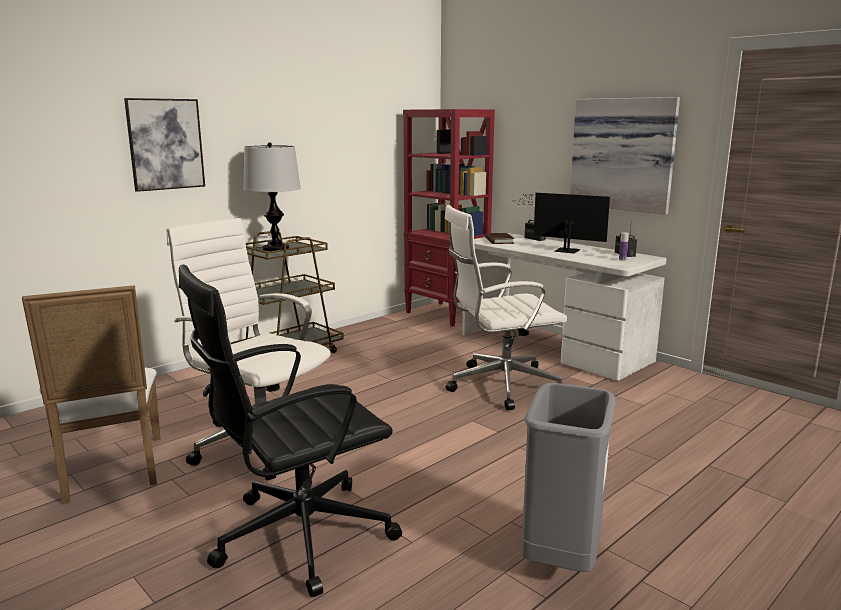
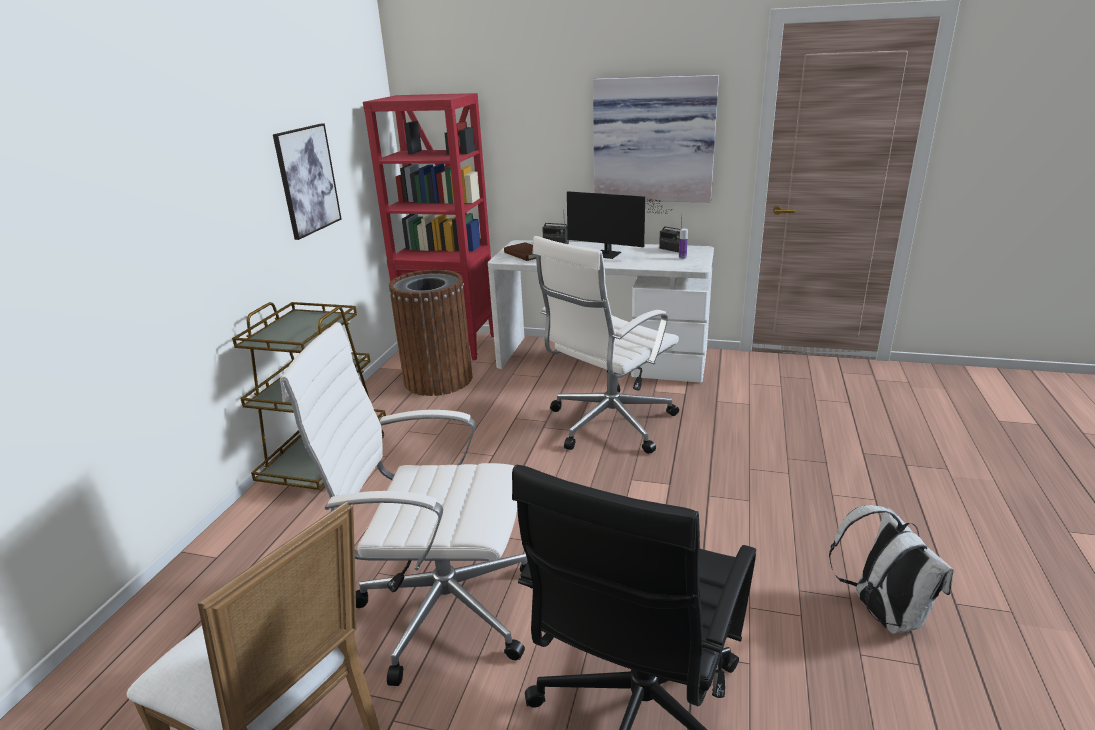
camera: 30 degrees left, 10 degrees up
(165, 144) = (102, 215): picture -> picture (307, 180)
(276, 248) = (286, 330): table lamp -> none
(411, 331) = (438, 379): none -> brown trash can
(560, 559) = (881, 613): grey trash can -> white backpack
(563, 250) = (610, 255): monitor -> monitor turned 150 degrees counterclockwise

